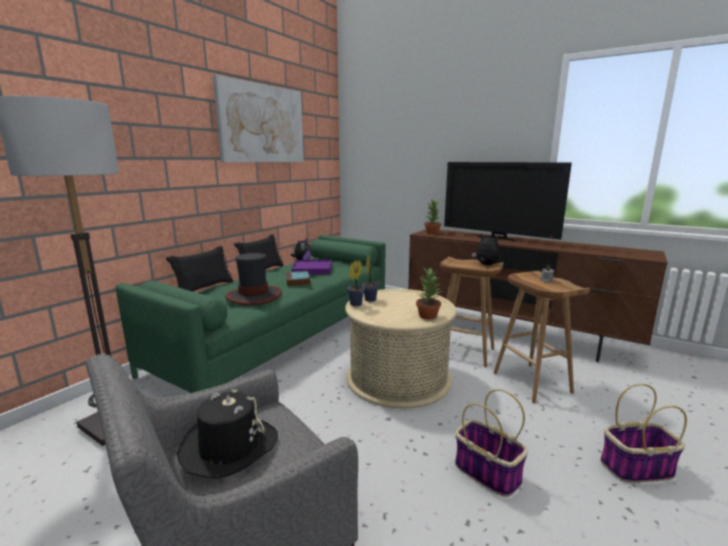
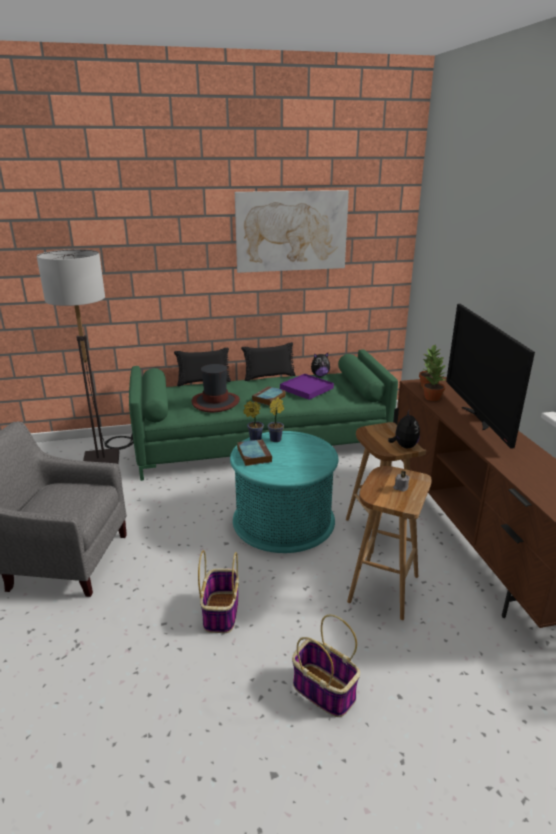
camera: 45 degrees right, 10 degrees up
(228, 446) = (56, 495): black hat -> none
(380, 313) = (253, 455): none -> book
(398, 378) = (283, 520): beige coffee table -> turquoise coffee table
(427, 315) = (280, 473): potted plant -> potted plant (432, 397)

